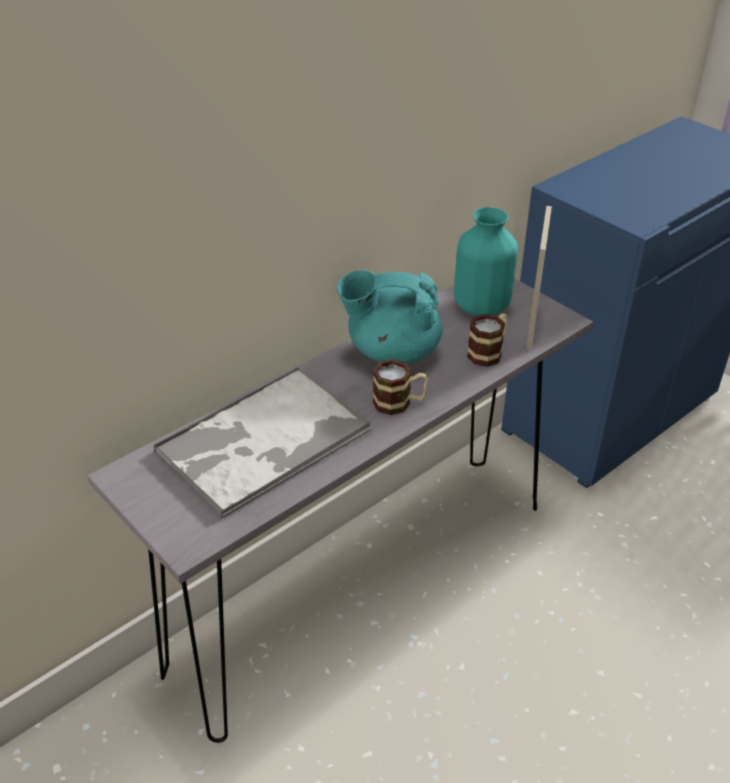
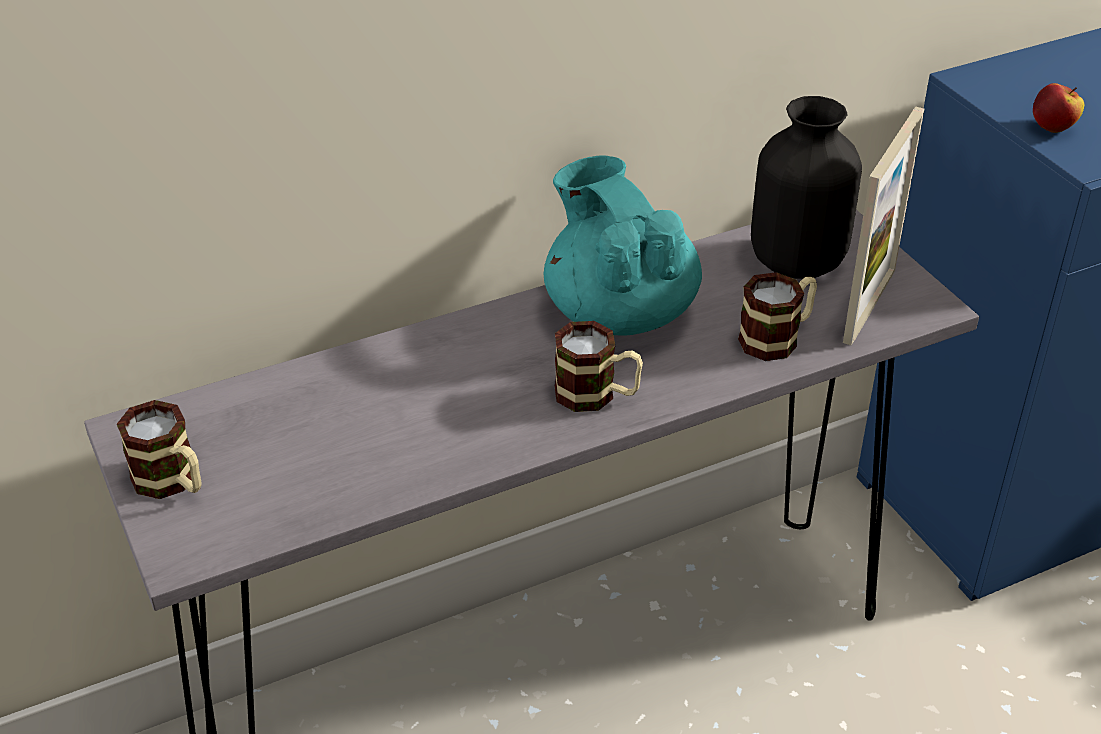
camera: 15 degrees right, 0 degrees up
(162, 503) = (172, 482): none -> mug
(262, 442) = (359, 417): tray -> none
(392, 352) = (619, 311): turquoise teapot -> turquoise teapot turned 45 degrees clockwise
(481, 307) = (796, 262): turquoise vase -> black vase
(611, 208) = (1053, 128): none -> apple

